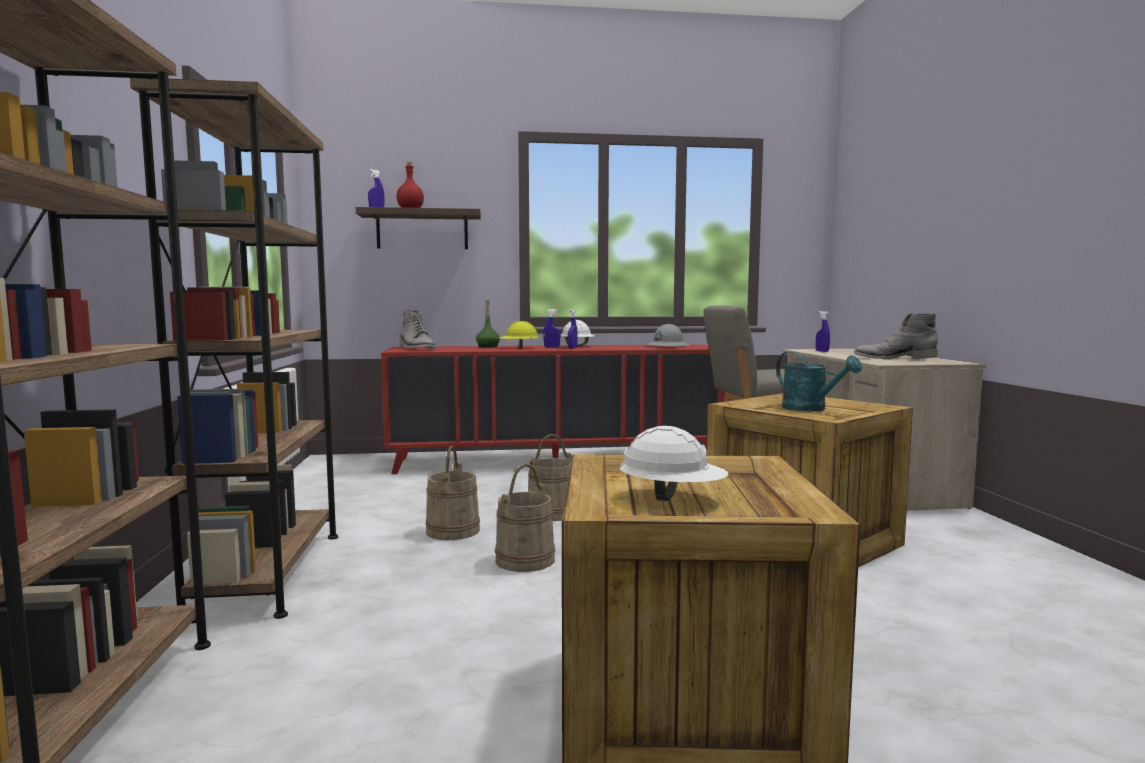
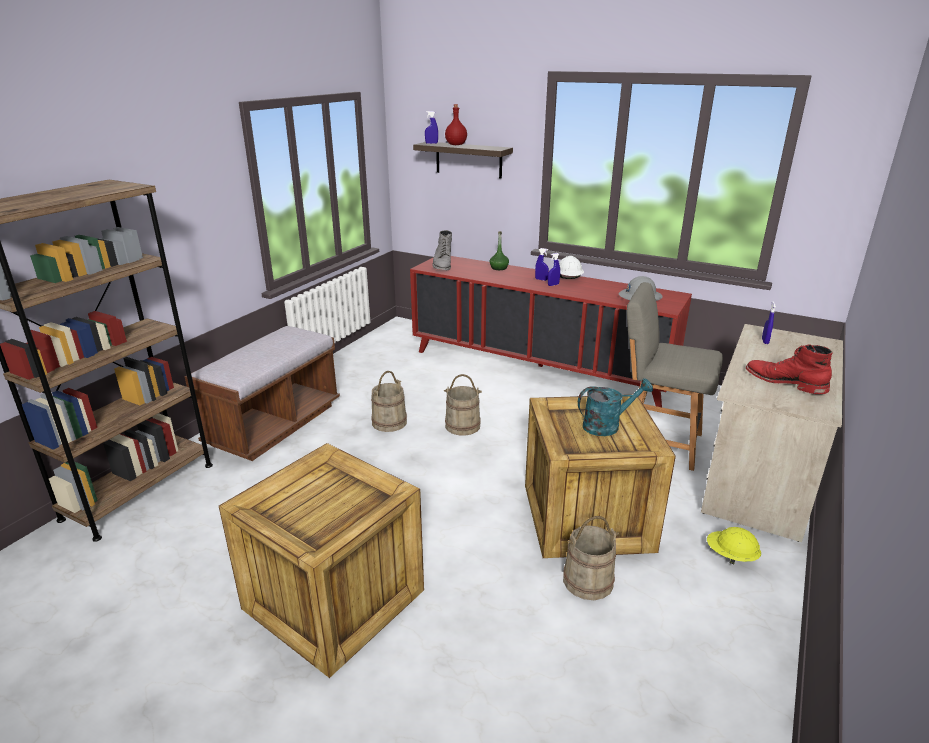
camera: 35 degrees right, 20 degrees up
(268, 573) = (274, 425): brown bookcase -> brown bench
(518, 348) = (511, 278): yellow hard hat -> yellow hard hat (730, 556)
(525, 559) = (395, 463): beige bucket -> beige bucket (588, 580)
(672, 497) = (306, 502): white hard hat -> none
(811, 409) = (607, 425): turquoise watering can -> turquoise watering can turned 105 degrees counterclockwise
(894, 358) = (785, 381): grey boot -> red boot

